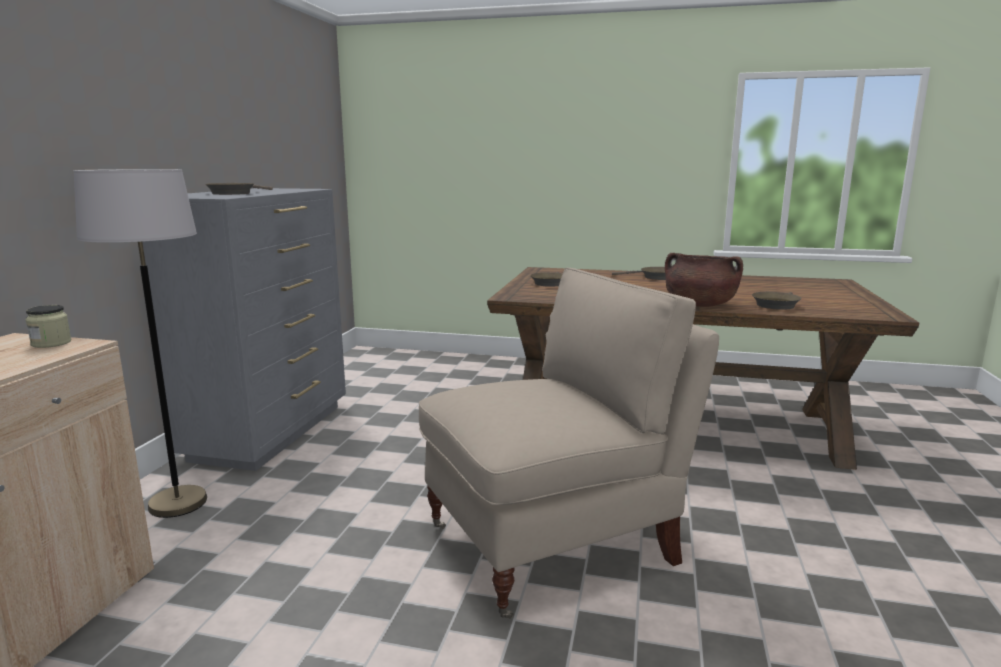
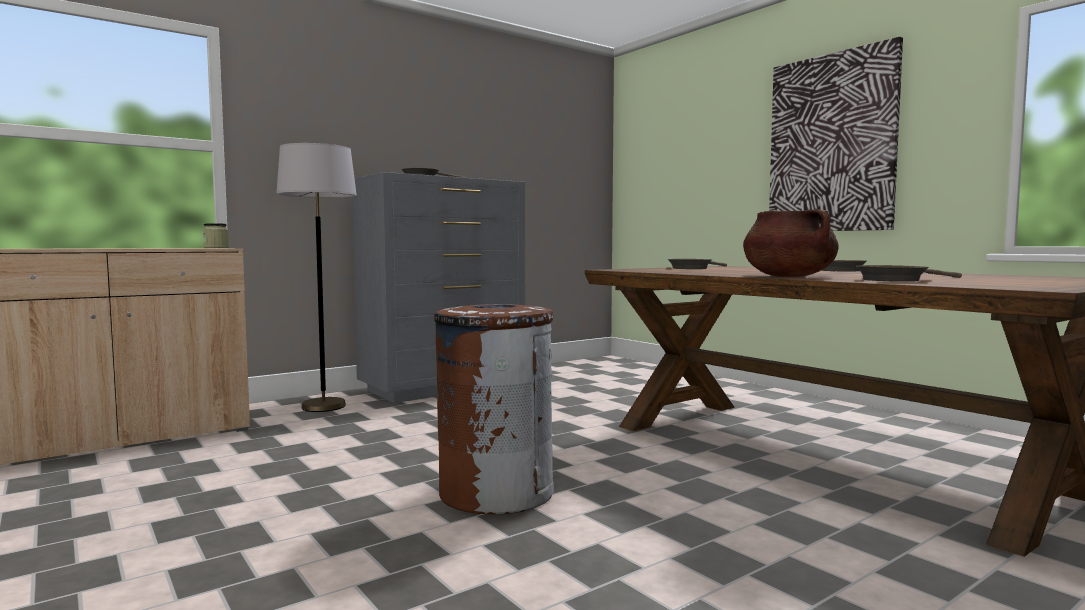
camera: 40 degrees right, 10 degrees down
(555, 543) = (496, 492): beige chair -> brown trash can
(593, 155) = (831, 143): none -> picture

